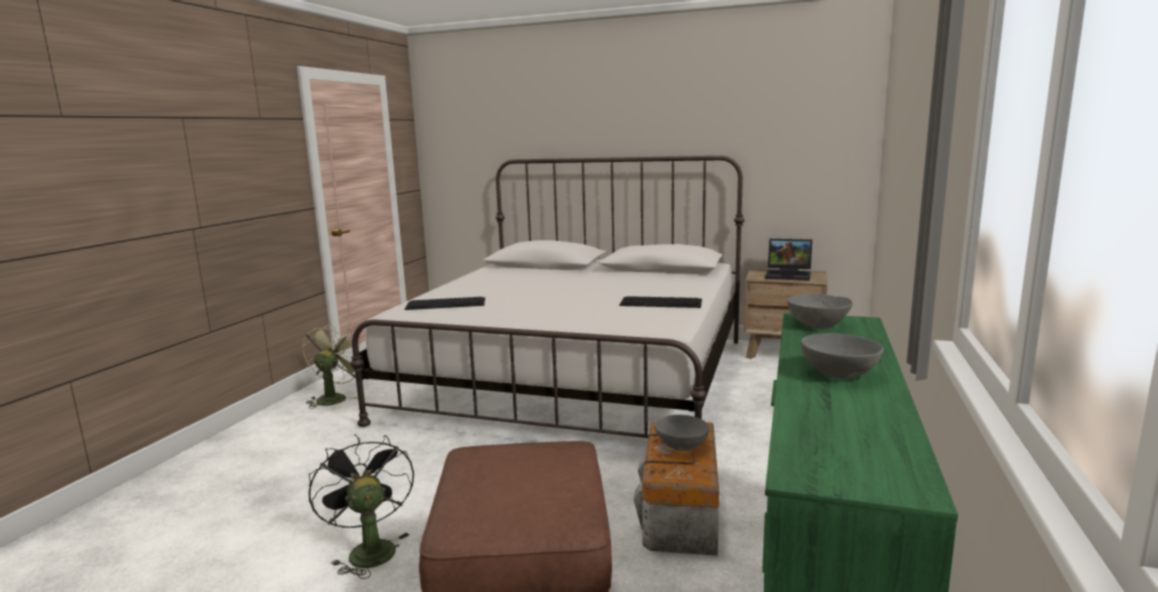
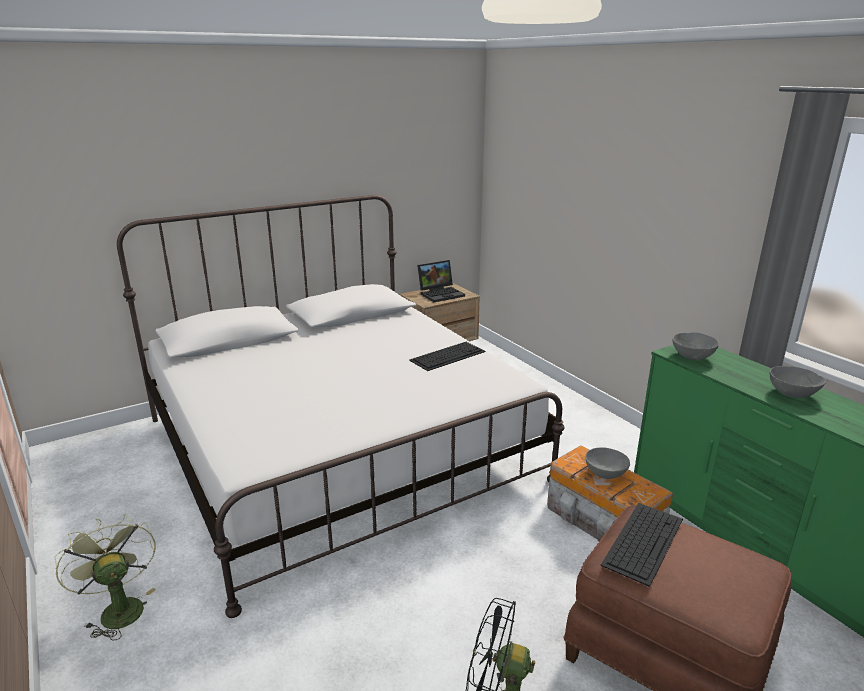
camera: 50 degrees left, 10 degrees up
(446, 303) = (267, 430): keyboard -> keyboard (643, 540)

